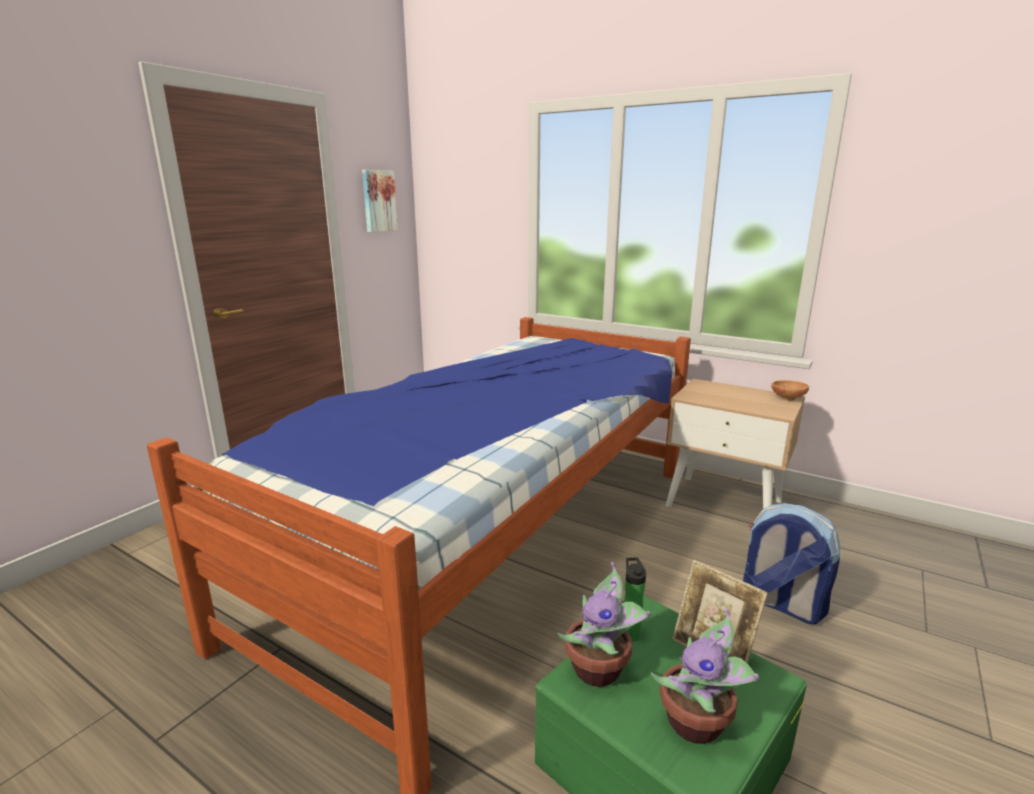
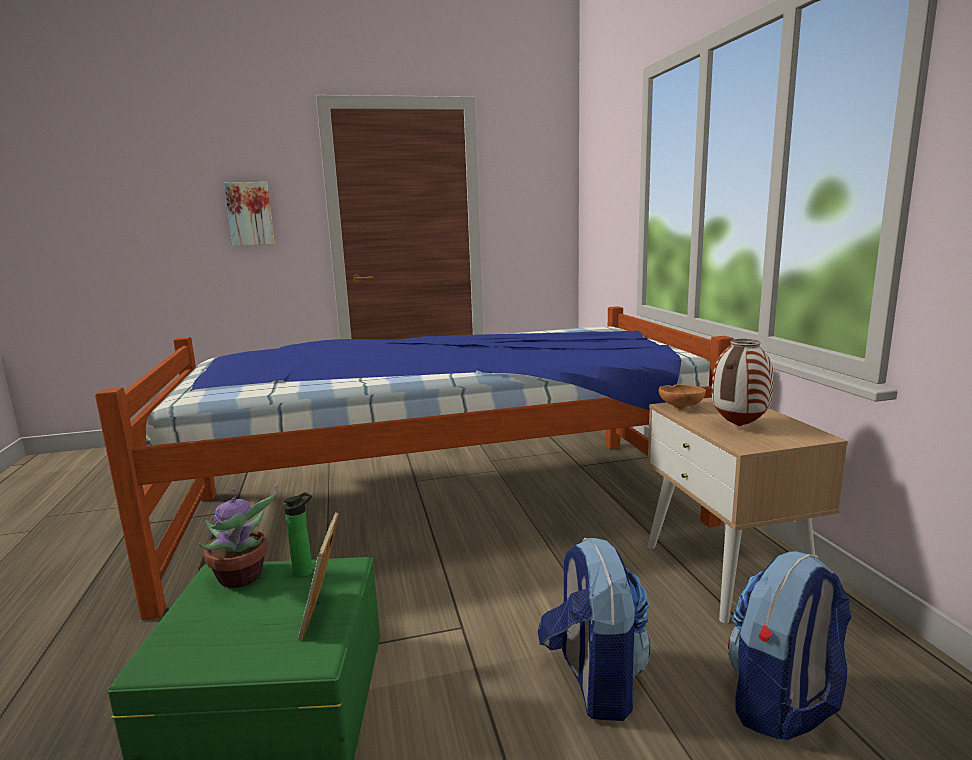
camera: 45 degrees right, 5 degrees down
(378, 201) = (529, 189): picture -> picture (250, 214)
(697, 724) = (213, 640): potted plant -> none
(748, 401) = (738, 425): none -> vase
(787, 398) = (809, 436): brown bowl -> brown bowl (681, 407)
(849, 563) = (782, 704): none -> backpack

